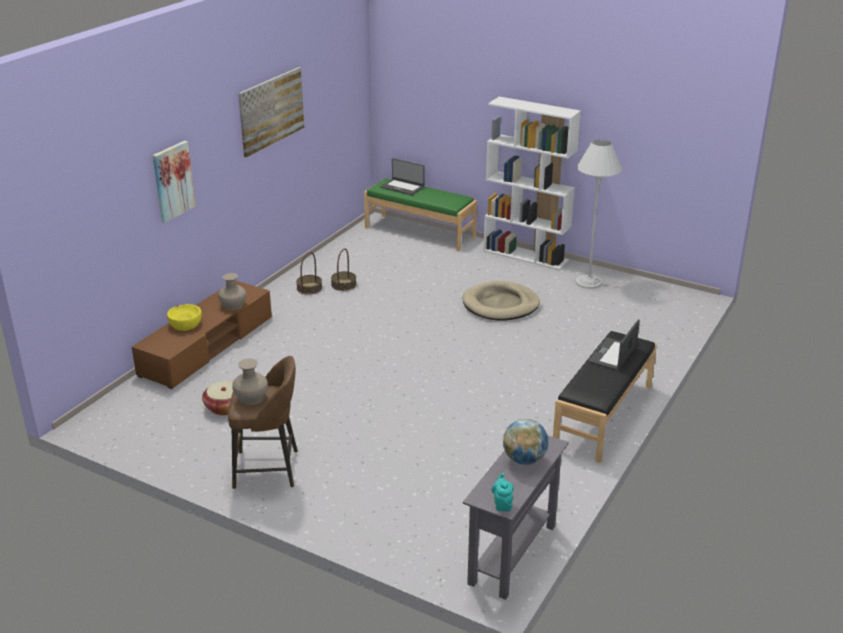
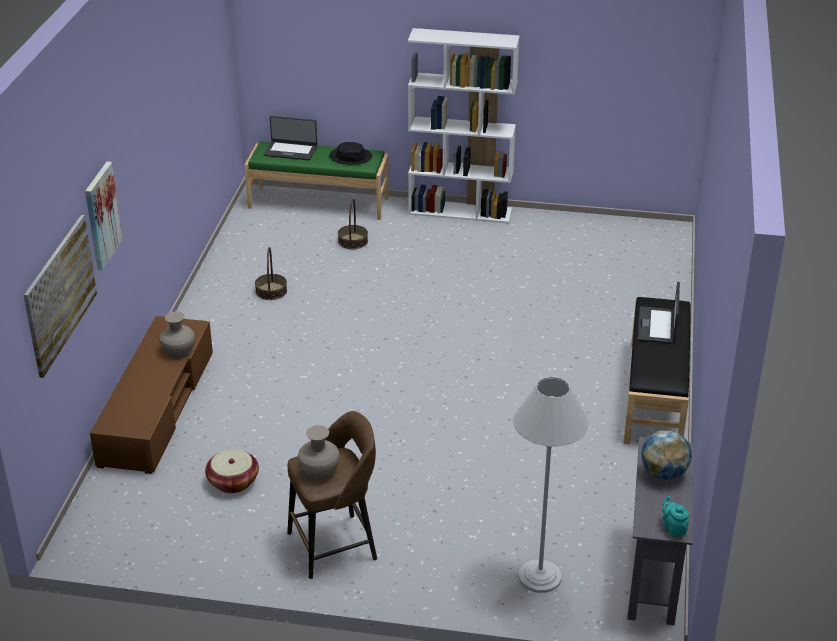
camera: 20 degrees left, 5 degrees up
(185, 324) = (137, 389): yellow bowl -> none
(271, 110) = (165, 94): picture -> picture (60, 294)
(309, 288) = (232, 304): basket -> basket (352, 241)
(444, 197) = (350, 157): none -> black hat
(501, 305) = (469, 281): beige dog bed -> none
(588, 282) = (549, 233): white floor lamp -> white floor lamp (540, 577)

